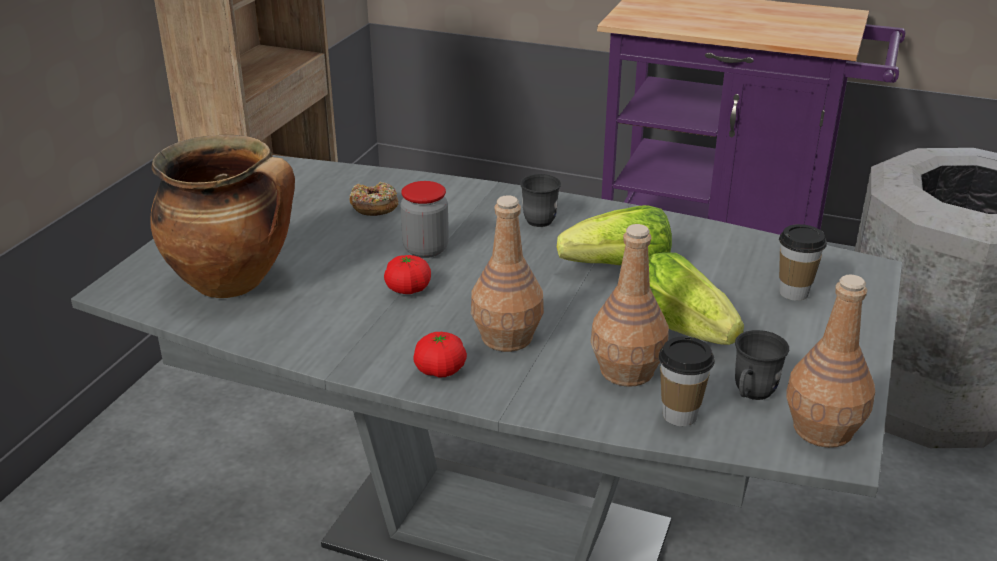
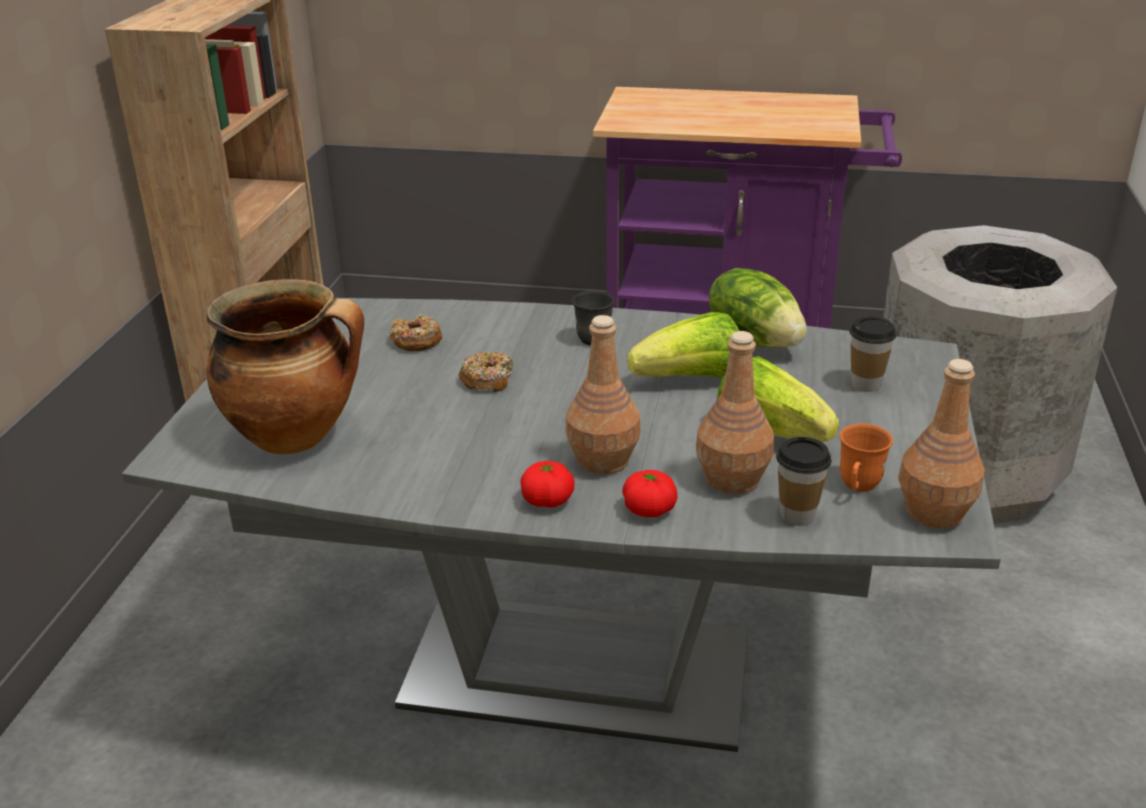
camera: 10 degrees left, 0 degrees up
(408, 289) = (484, 423): tomato -> tomato (649, 510)
(426, 249) = (487, 380): jar -> donut
(697, 236) = (755, 339): none -> lettuce
(751, 394) = (857, 487): grey mug -> orange mug

